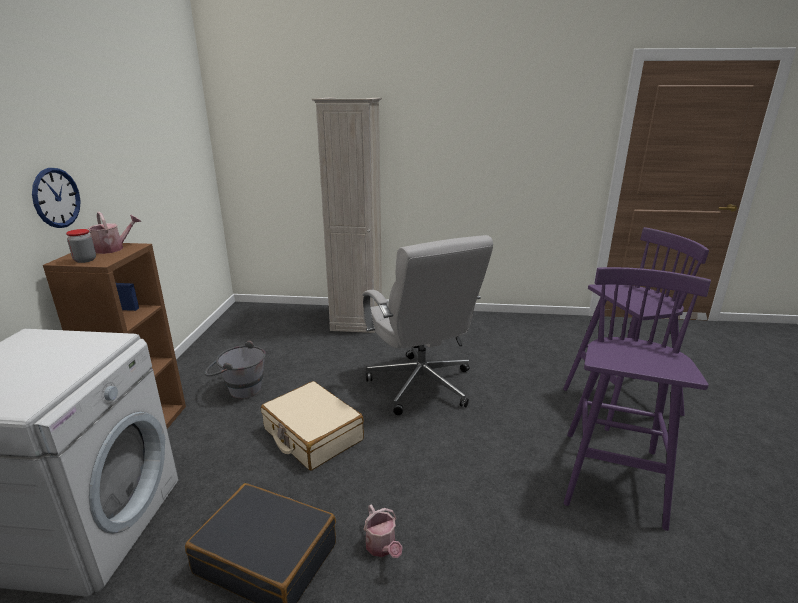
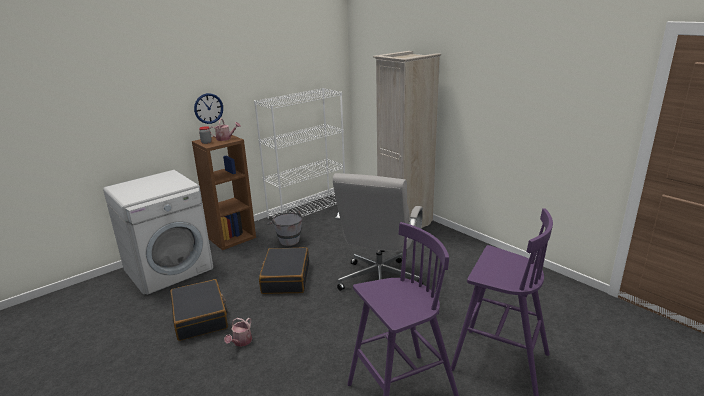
camera: 45 degrees right, 0 degrees up
(215, 345) = (308, 211): none -> white bookcase
(312, 435) = (285, 278): beige suitcase -> black suitcase

